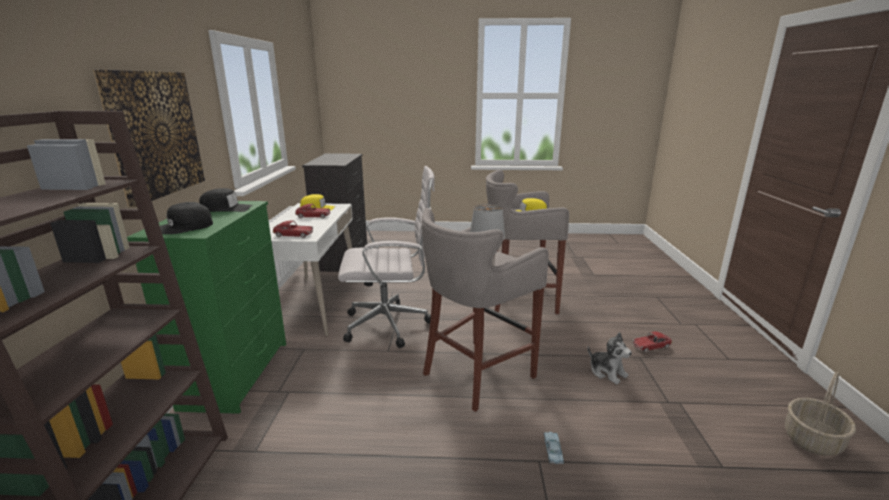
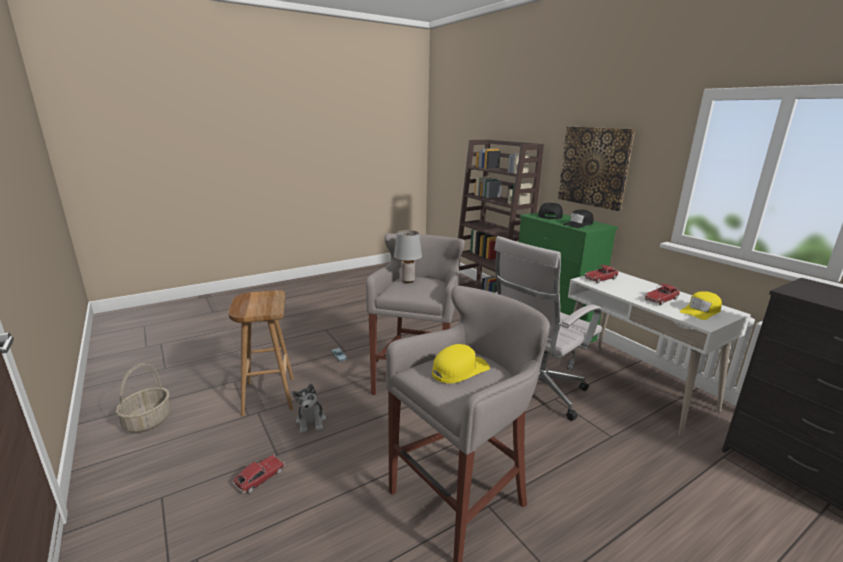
camera: 145 degrees right, 0 degrees up
(607, 372) = (311, 421): plush toy -> plush toy turned 120 degrees counterclockwise
(660, 420) = (268, 395): none -> brown stool

